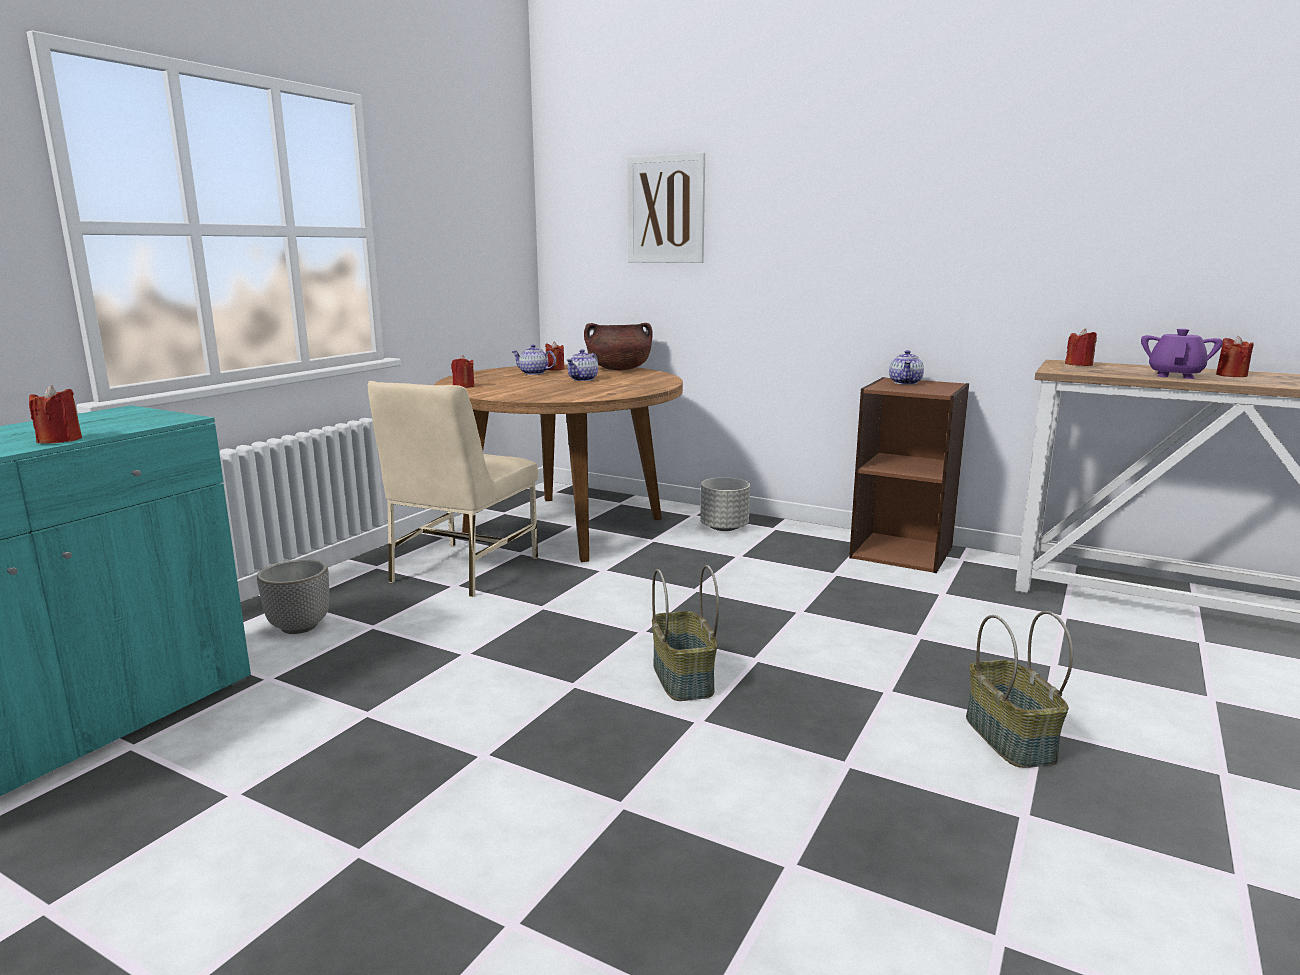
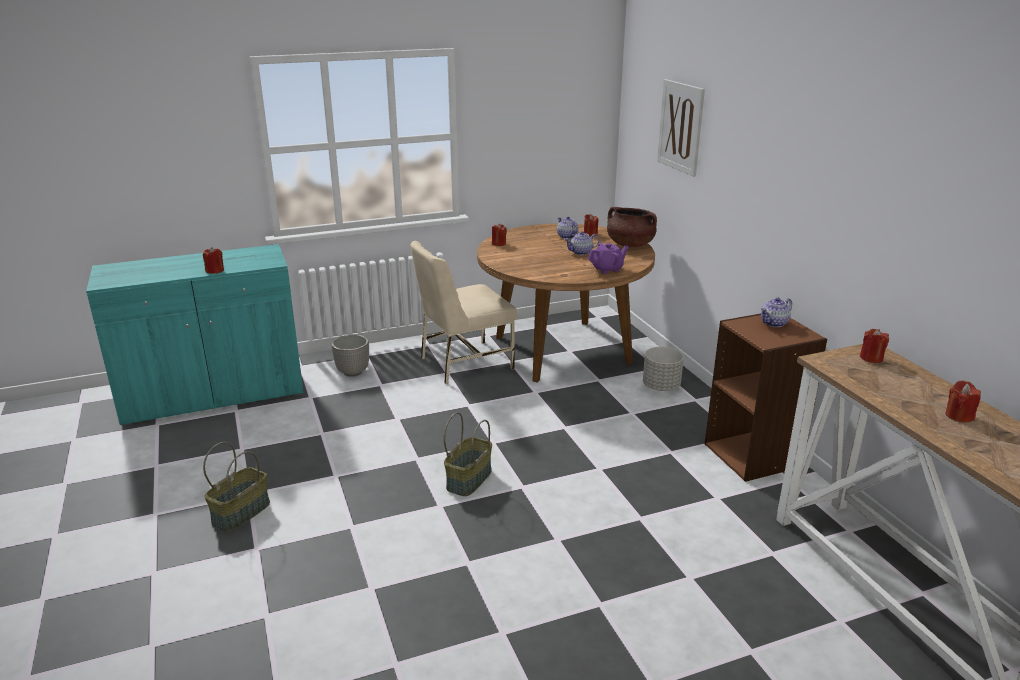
camera: 40 degrees right, 10 degrees up
(1007, 738) = (571, 597): basket -> basket (241, 512)
(1175, 375) = (901, 399): purple teapot -> purple teapot (607, 269)

